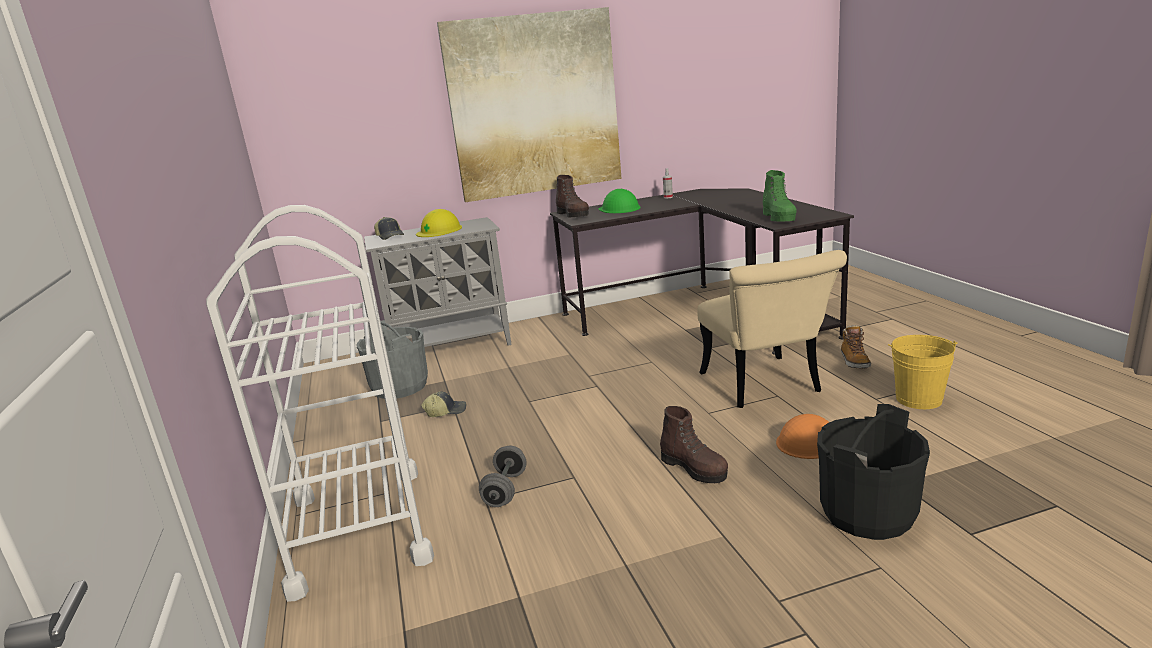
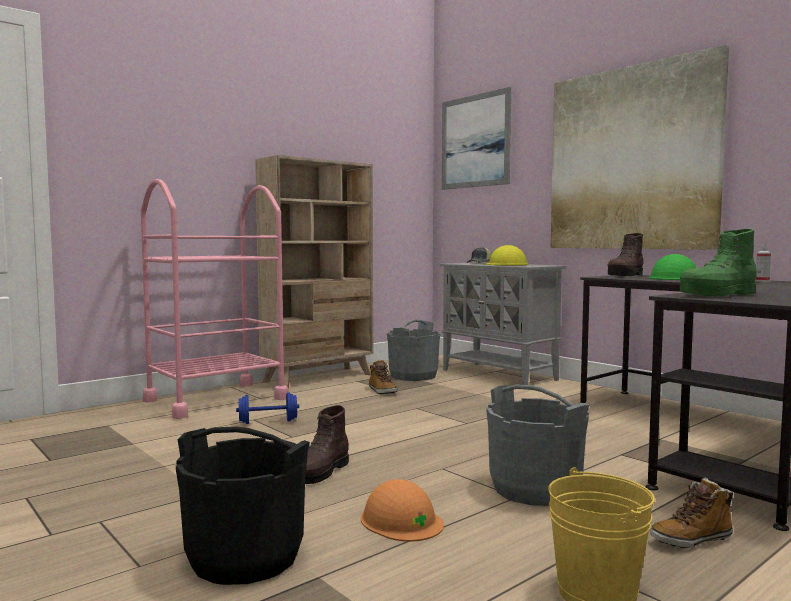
camera: 65 degrees right, 15 degrees down
(319, 86) = (475, 141): none -> picture
(334, 444) = (319, 378): none -> beige bookcase
(359, 528) = (216, 400): white cart -> pink cart
(446, 411) = (382, 391): cap -> boot
(505, 490) = (268, 422): grey dumbbell -> blue dumbbell
(765, 387) = (534, 489): beige chair -> grey bucket

